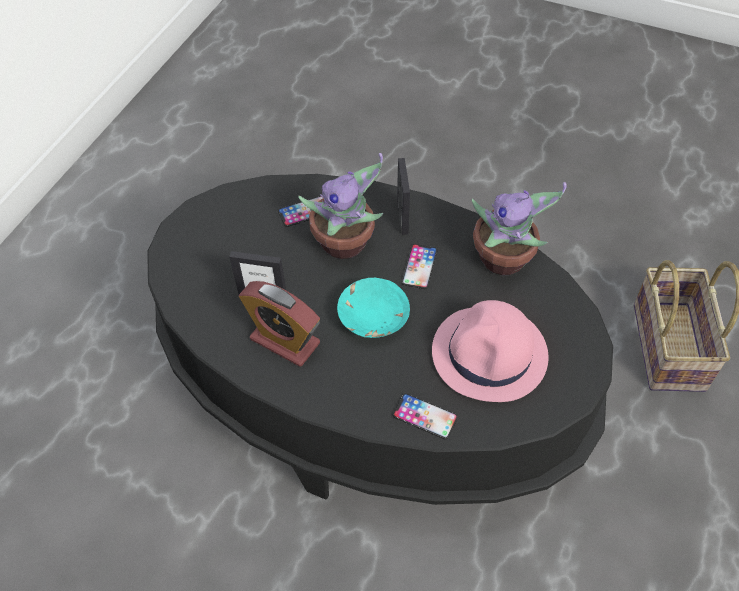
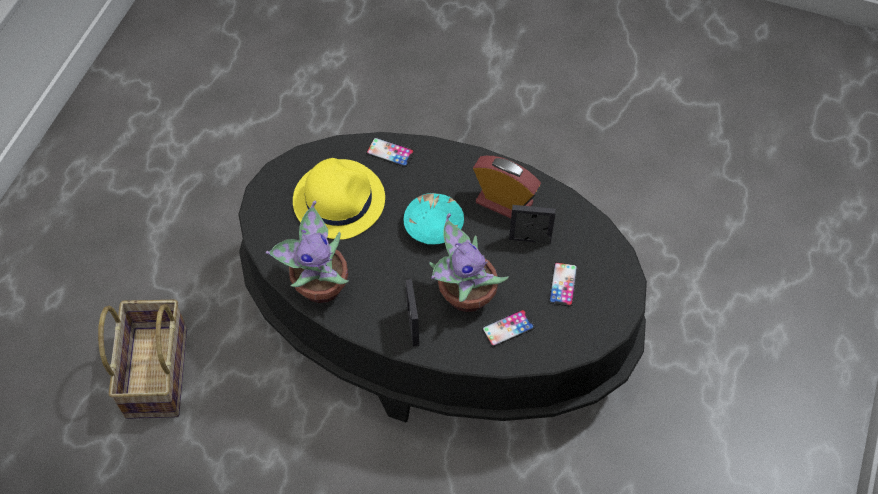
camera: 175 degrees right, 5 degrees up
(419, 266) = (396, 274): phone -> phone (563, 284)
(489, 355) = (338, 199): pink hat -> yellow hat

